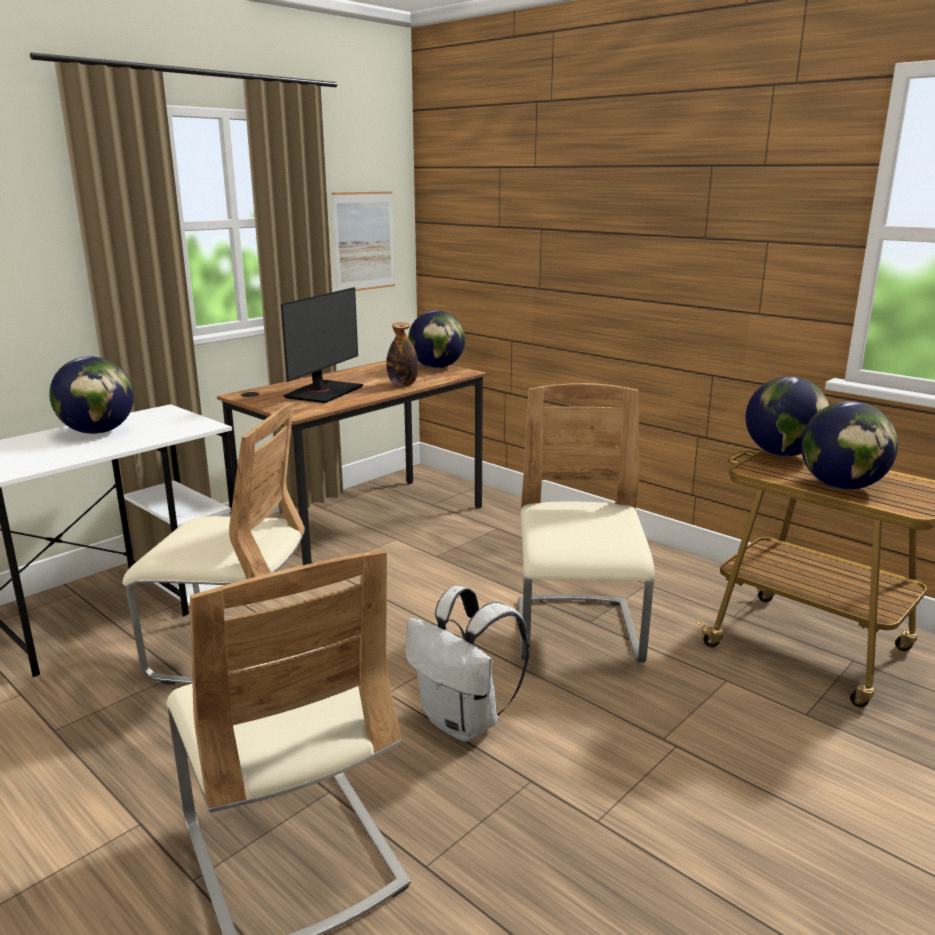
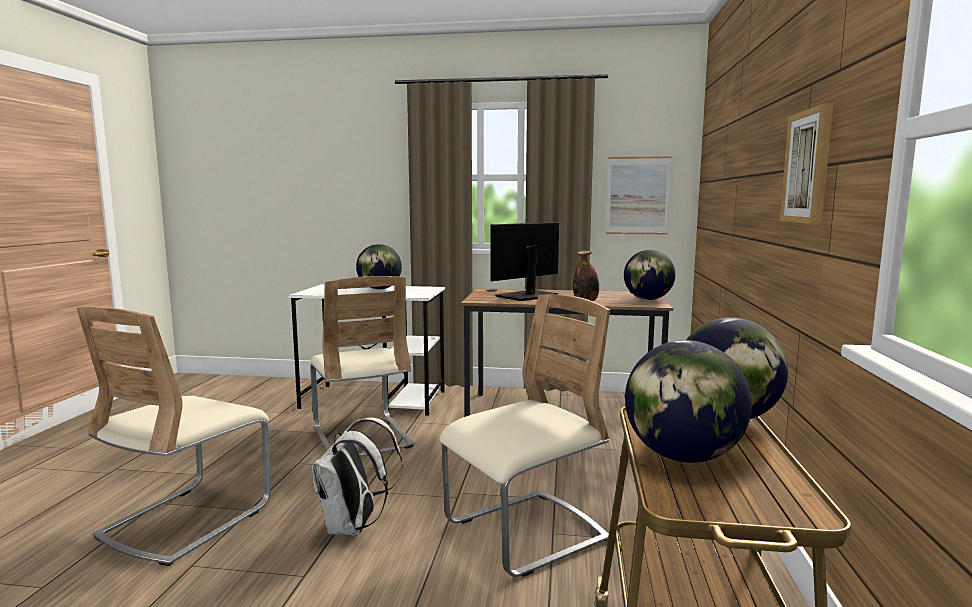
camera: 55 degrees right, 10 degrees down
(323, 392) = (527, 296): monitor -> monitor turned 150 degrees clockwise
(722, 239) = (808, 167): none -> picture

